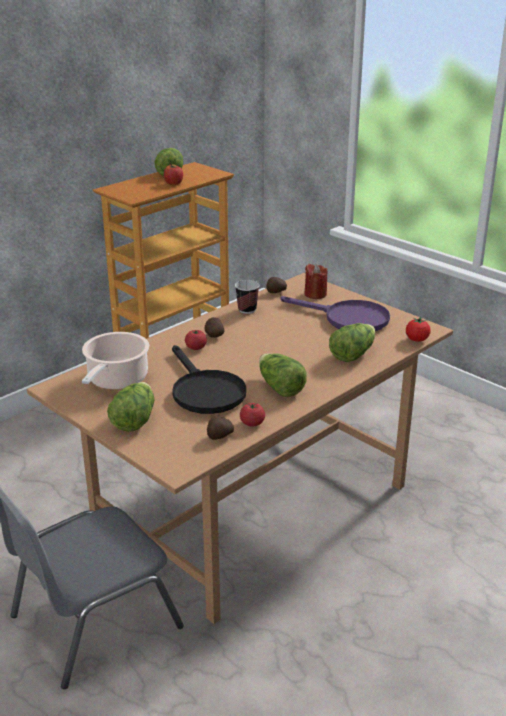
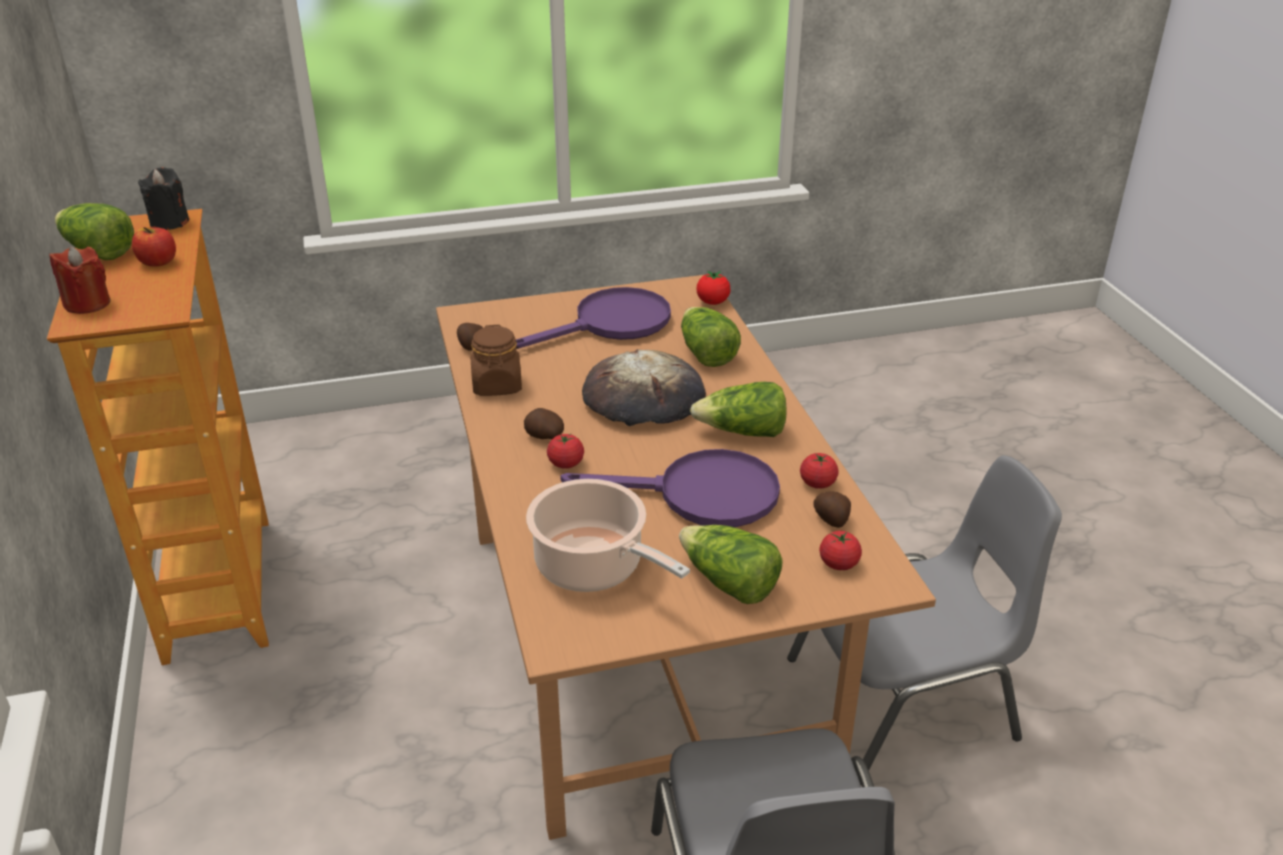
camera: 60 degrees left, 5 degrees up
(179, 448) = (838, 564): none -> tomato
(204, 391) = (700, 495): black frying pan -> purple frying pan
(212, 173) = (169, 222): none -> black candle
(247, 310) = (497, 385): cup -> brown jar
(281, 350) = (643, 398): none -> bread
(299, 633) = (905, 700): none -> grey chair
(315, 294) = (514, 321): red candle -> red candle (87, 304)

